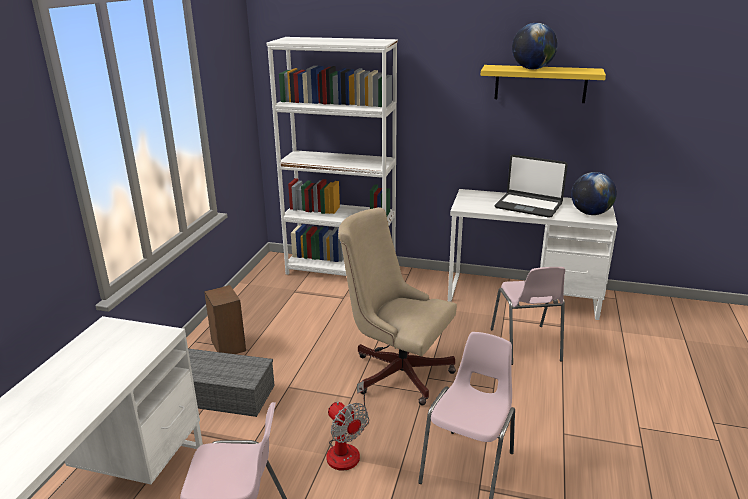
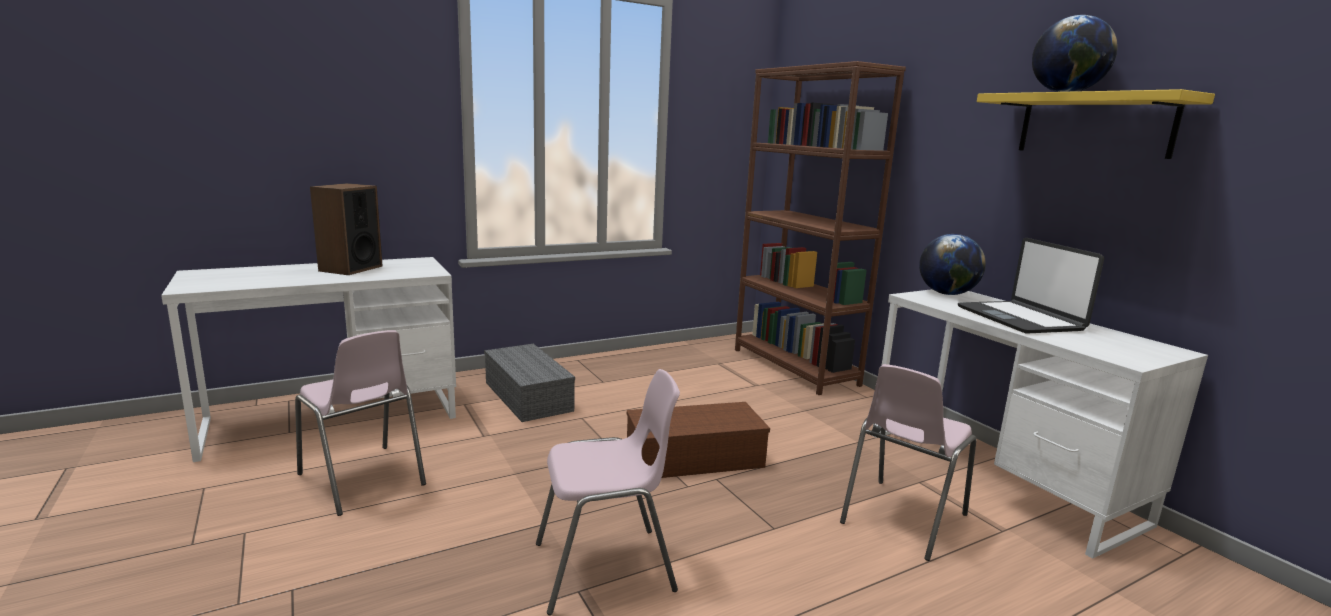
camera: 45 degrees right, 10 degrees down
(228, 346) = (593, 373): speaker -> speaker (350, 268)
(341, 270) = (794, 367): white bookcase -> brown bookcase
(347, 448) = (537, 480): fan -> none
(396, 370) = (696, 457): beige office chair -> brown storage box
(590, 213) = (1119, 350): globe -> globe (947, 294)

